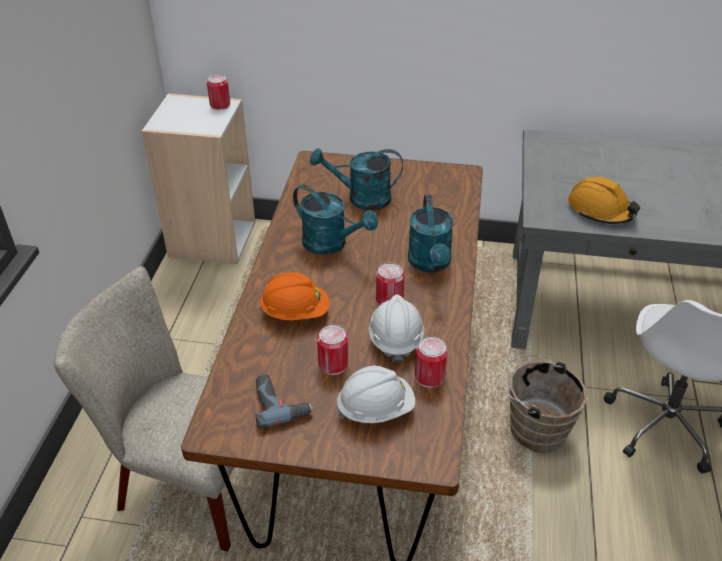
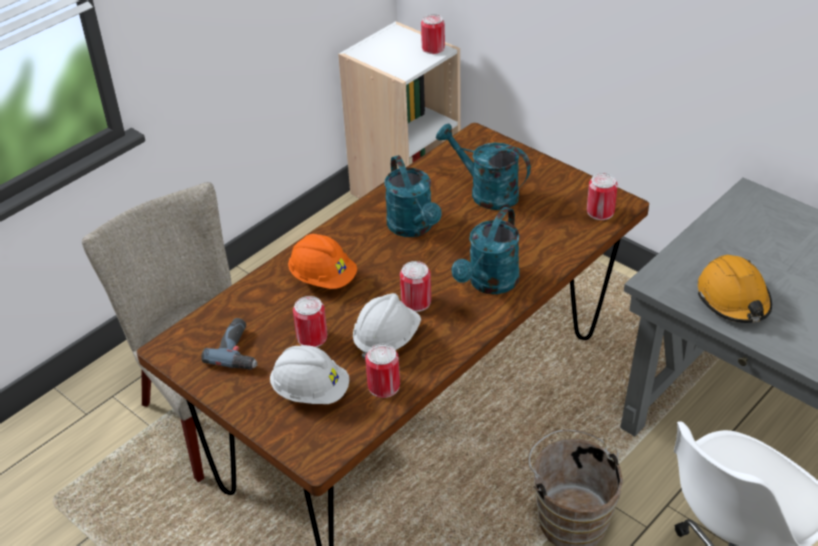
camera: 35 degrees right, 0 degrees up
(456, 183) = (600, 211): none -> can

